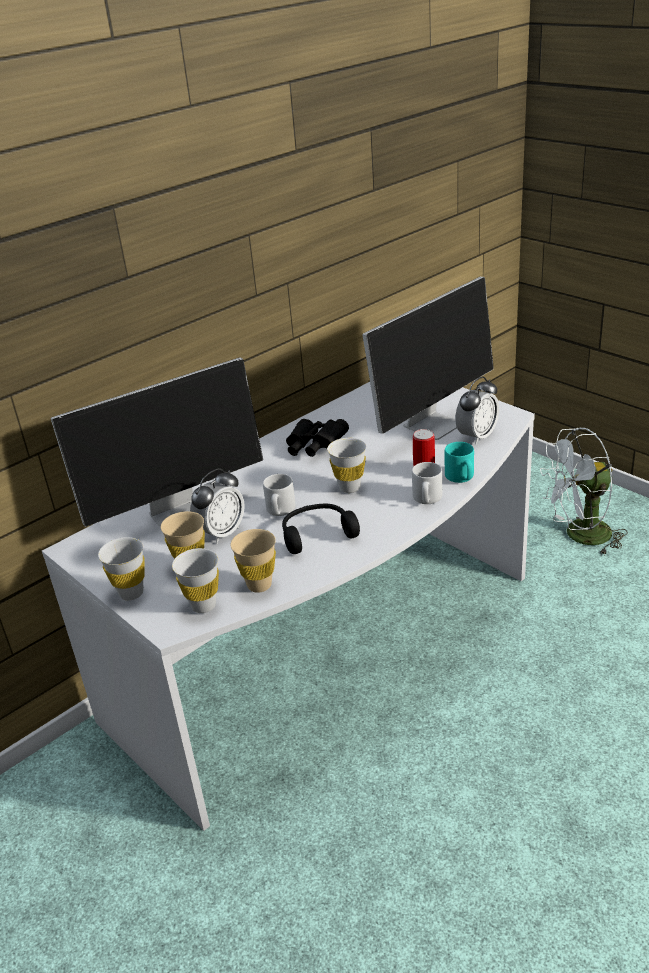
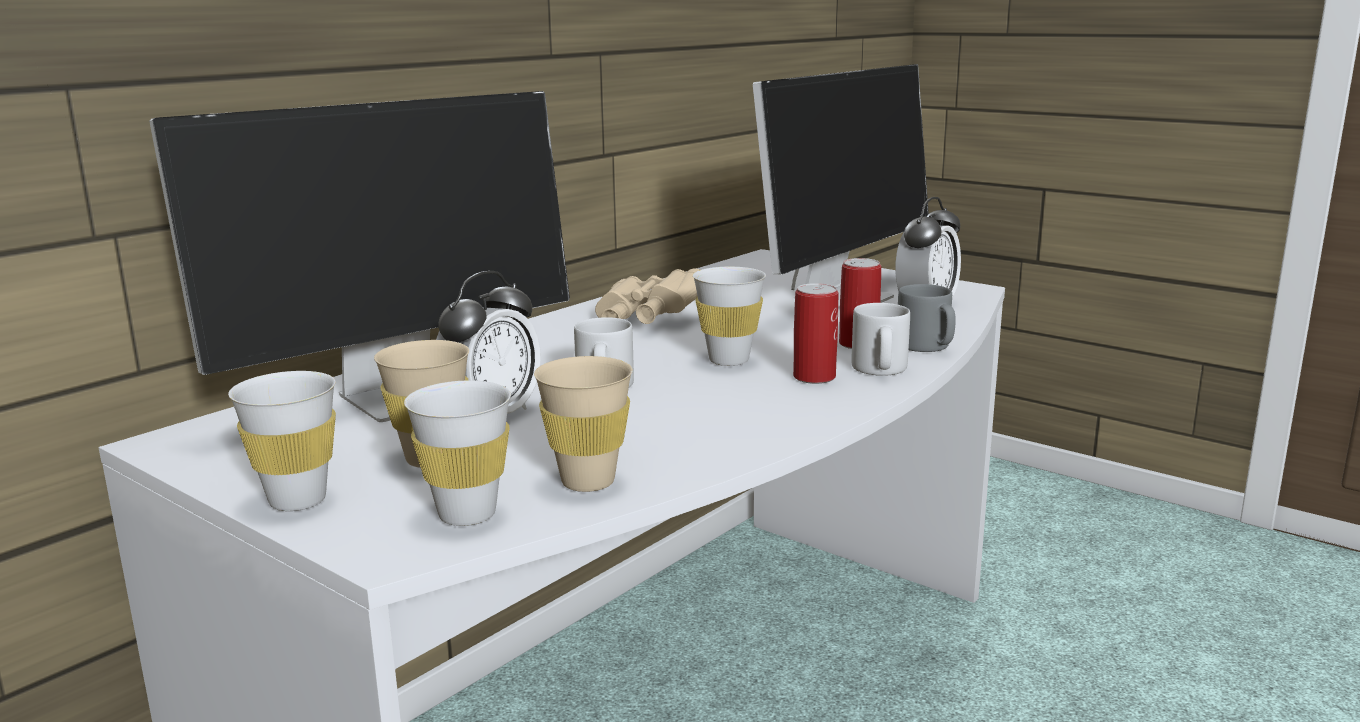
camera: 10 degrees left, 15 degrees down
(314, 447) = (646, 321): black binoculars -> beige binoculars
(317, 534) = (688, 413): black headphones -> none
(390, 504) = (814, 377): none -> can
(461, 477) = (927, 347): turquoise mug -> grey mug
(580, 536) = (1043, 540): white fan -> none

